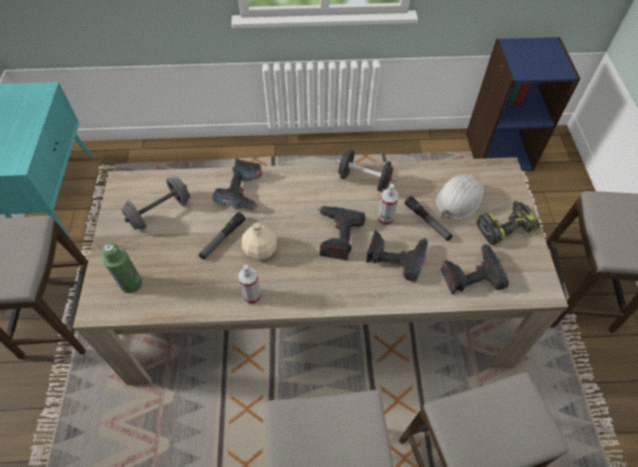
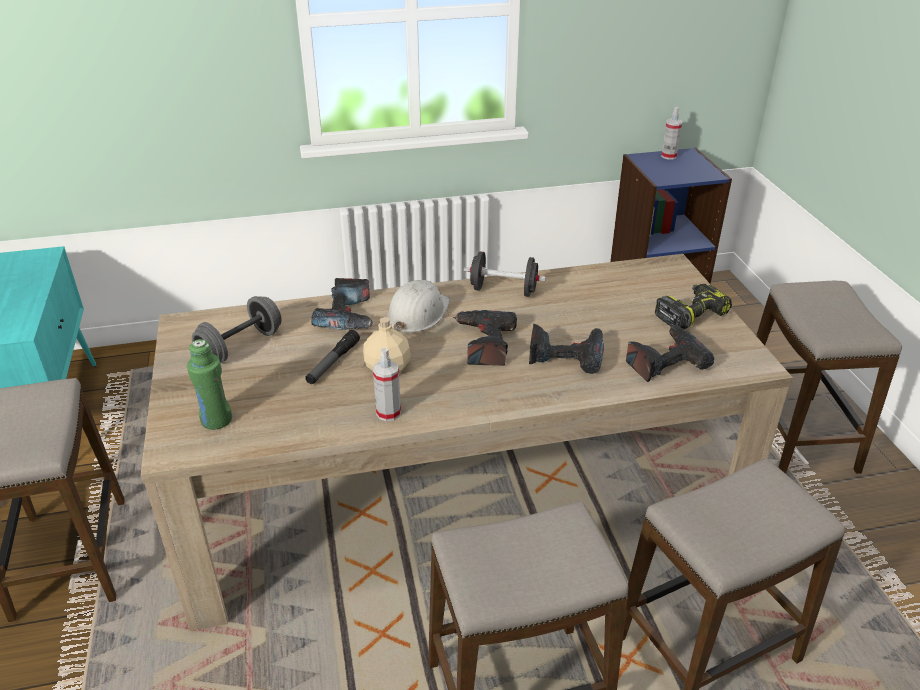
camera: 10 degrees left, 20 degrees down
(385, 219) = (541, 322): spray bottle -> spray bottle (668, 156)
(427, 221) = (594, 319): flashlight -> none
(459, 199) = (626, 295): white hard hat -> white hard hat (417, 314)

